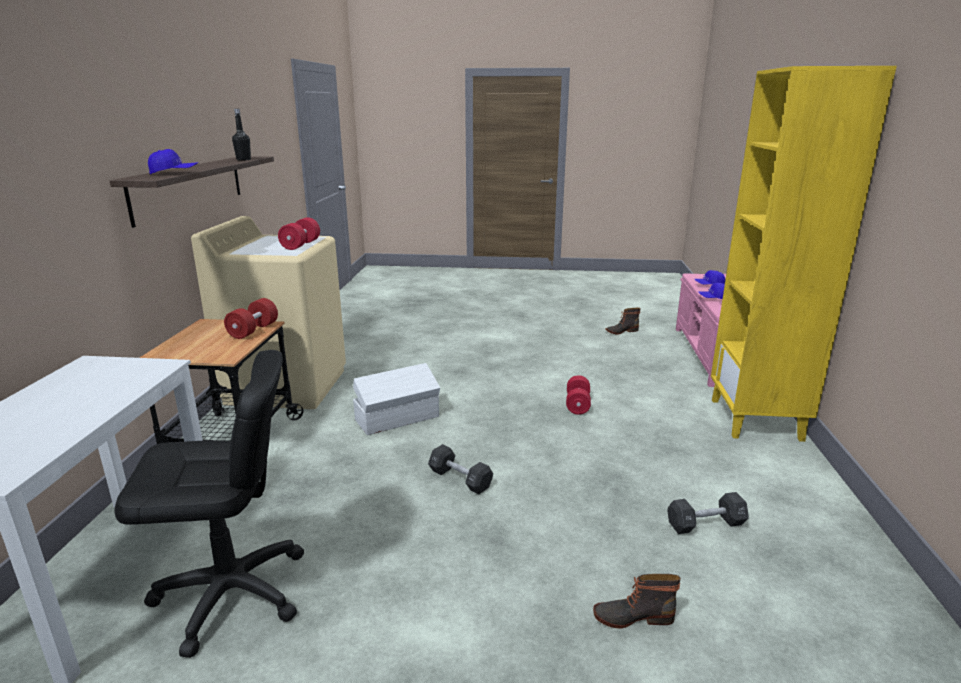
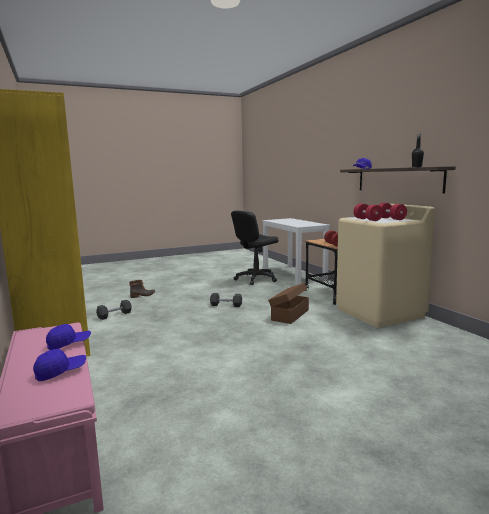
camera: 150 degrees right, 10 degrees down
(398, 418) = (289, 315): white storage box -> brown storage box
(577, 405) = (195, 345): red dumbbell -> red dumbbell (390, 218)
(621, 331) = (198, 465): boot -> none

